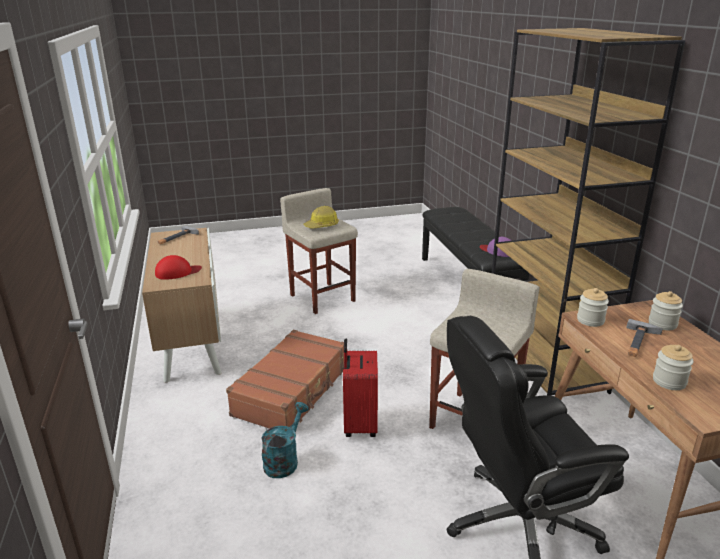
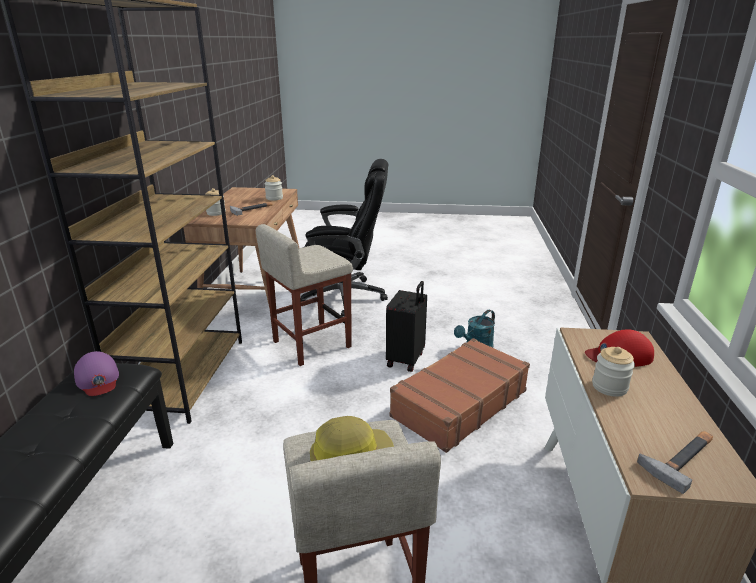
camera: 160 degrees left, 0 degrees up
(359, 425) = (406, 360): red suitcase -> black suitcase
(590, 320) = (254, 220): jar -> jar (609, 387)

